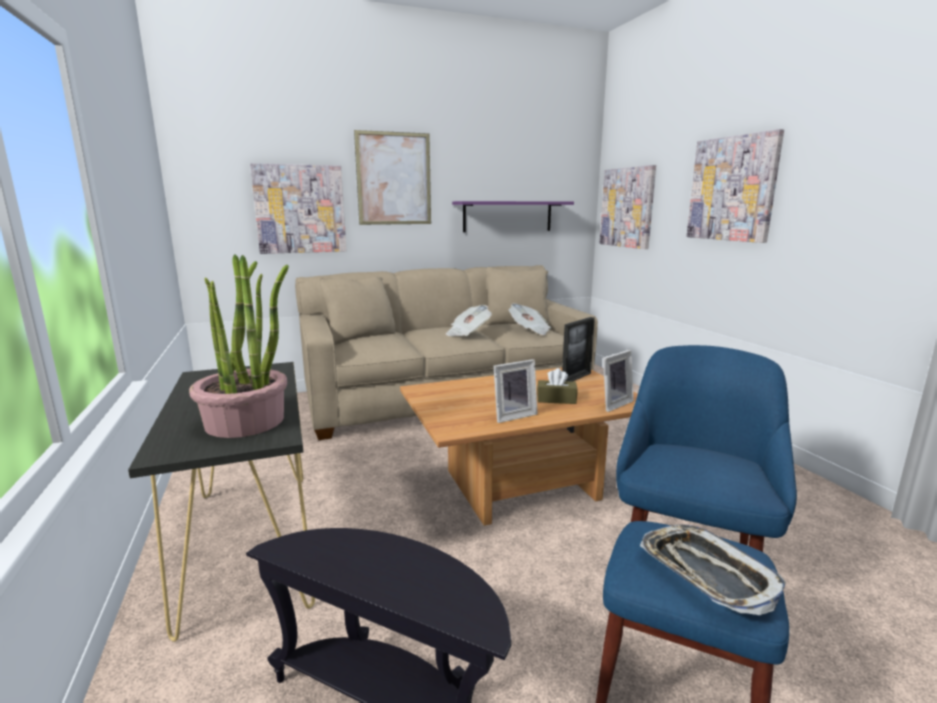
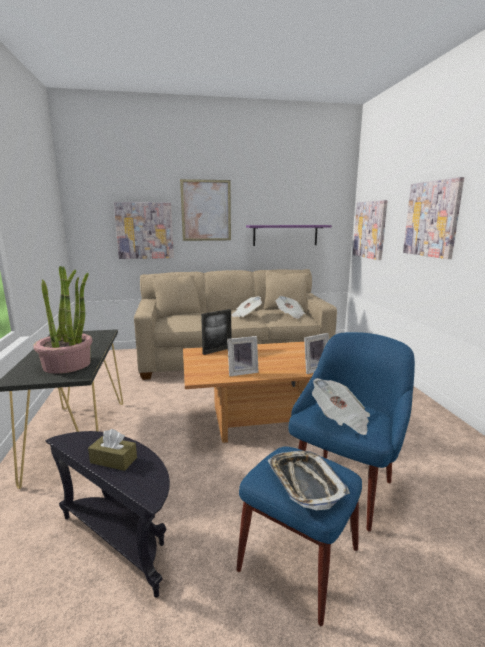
camera: 10 degrees right, 0 degrees up
(556, 399) = (278, 363): brown tissue box -> brown tissue box (113, 460)
(576, 378) = (301, 350): picture frame -> picture frame (217, 350)
(699, 474) = (340, 420): none -> newspaper

